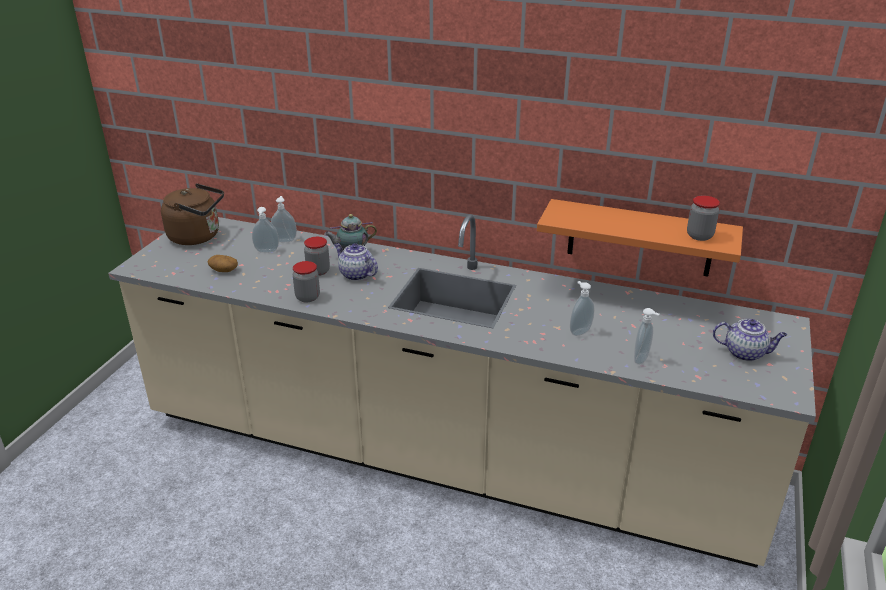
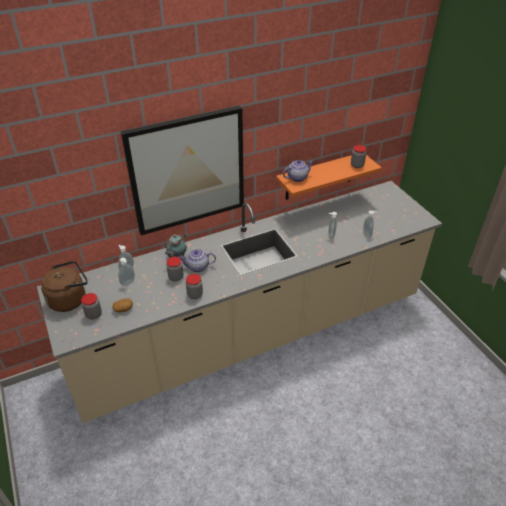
camera: 45 degrees left, 10 degrees up
(193, 260) = (94, 314): none -> jar
(400, 128) = (187, 171): none -> picture
(745, 353) = (393, 209): teapot -> teapot (297, 177)

